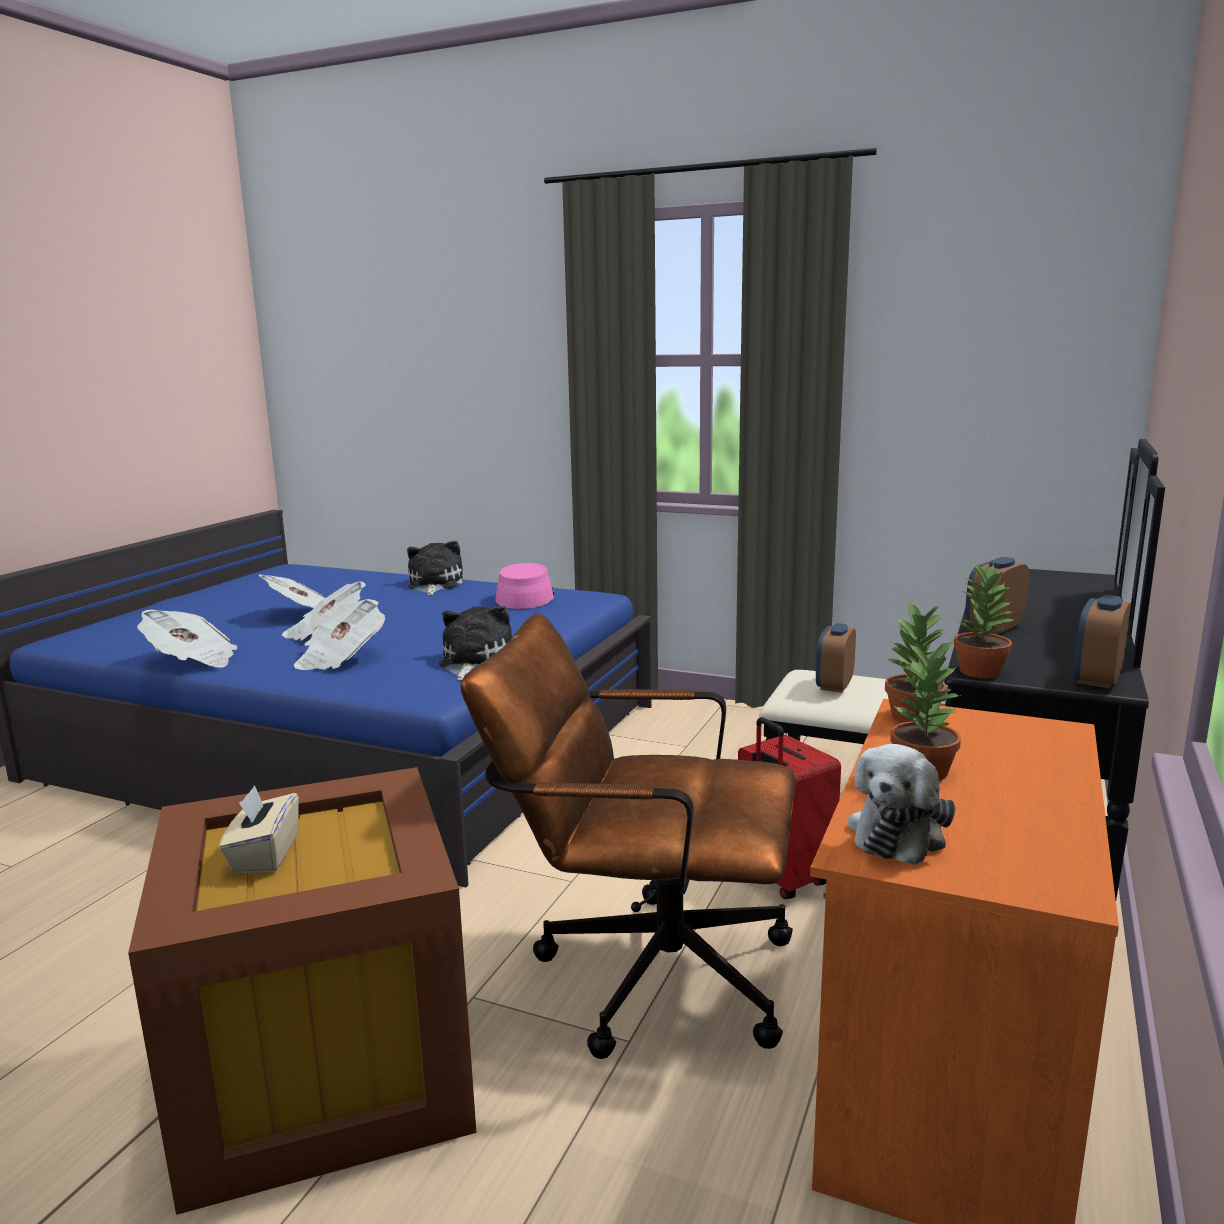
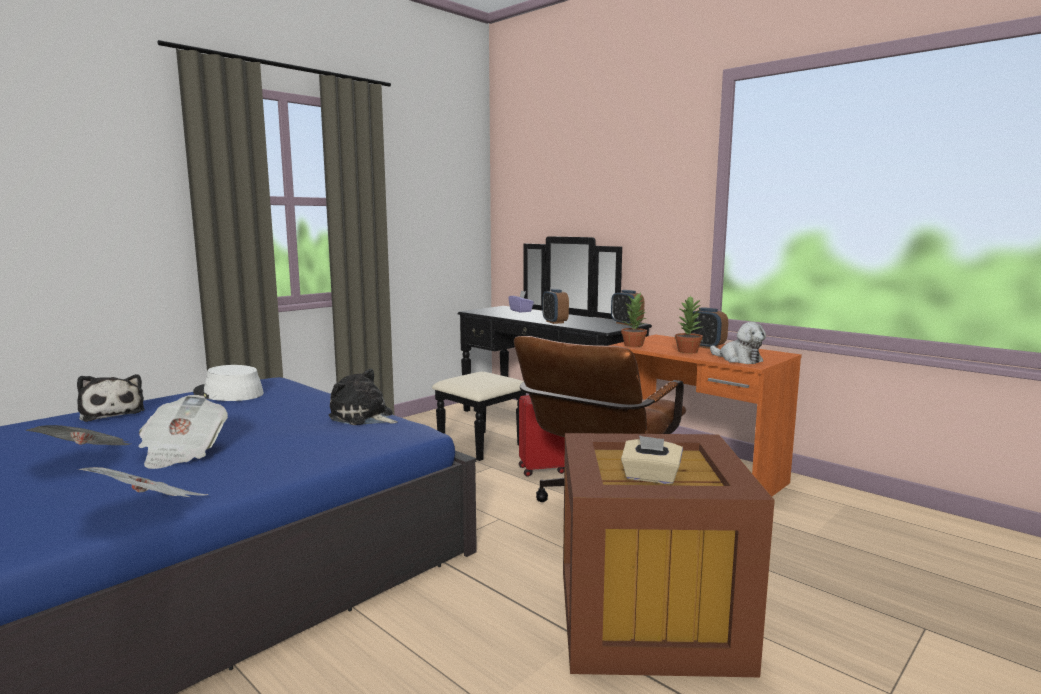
camera: 70 degrees left, 5 degrees down
(341, 659) = (276, 451): newspaper -> none
(434, 585) = (112, 413): plush toy -> plush toy turned 150 degrees counterclockwise
(525, 597) = (228, 393): pink hat -> white hat
(834, 685) = (479, 377): alarm clock -> alarm clock (705, 346)
(979, 671) = (605, 329): potted plant -> none
(1073, 592) = (521, 311): none -> purple tissue box

